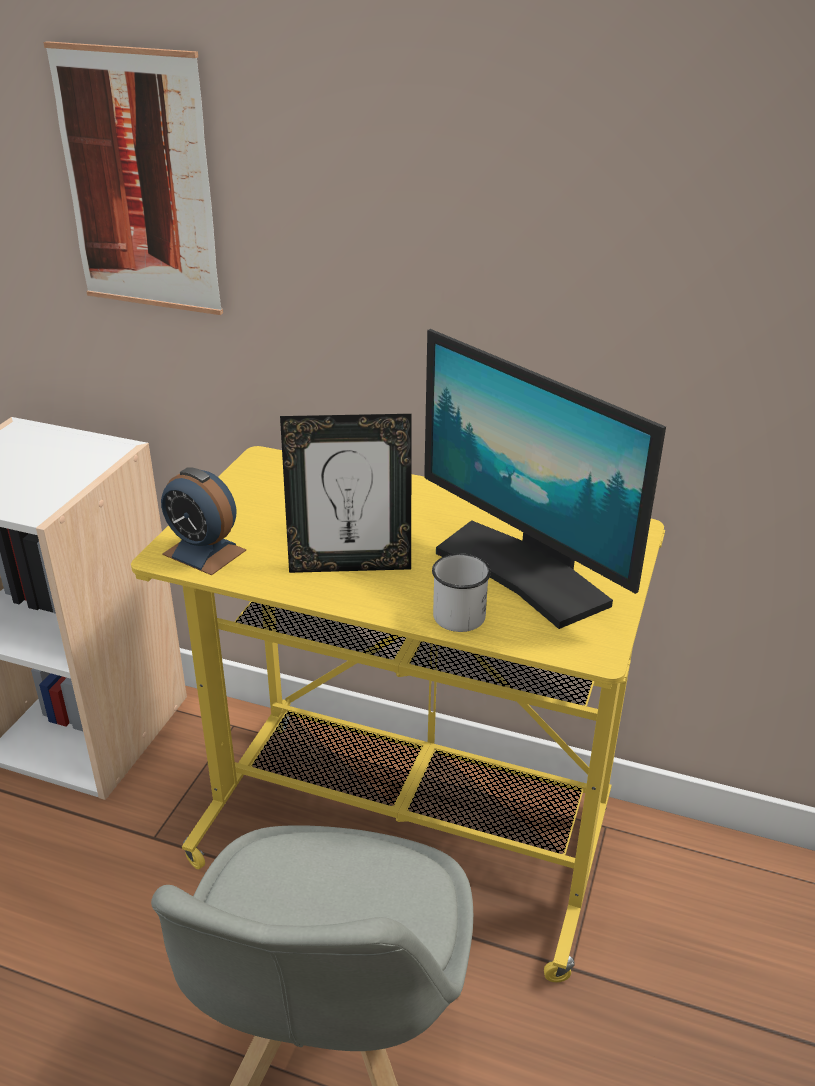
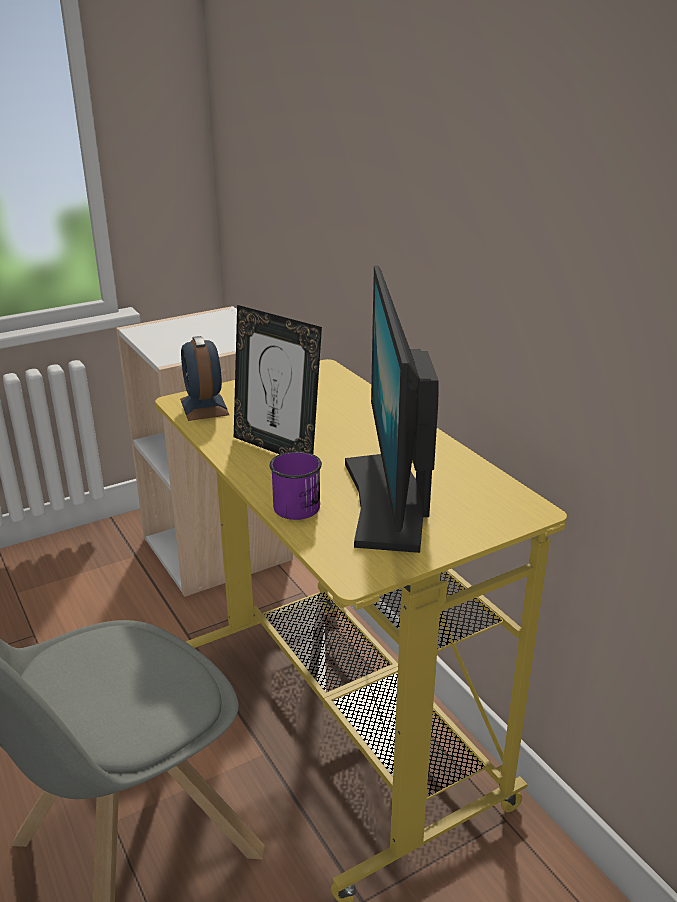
camera: 40 degrees right, 5 degrees down
(139, 183) = (300, 137): picture -> none
(457, 610) = (301, 503): white mug -> purple mug

